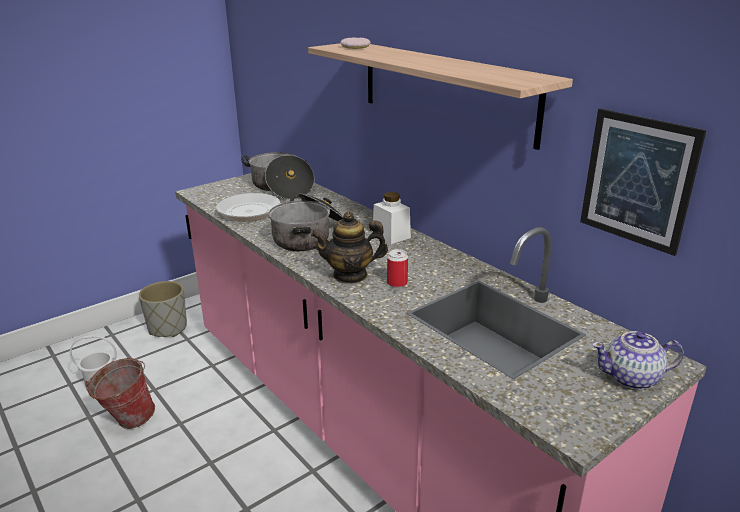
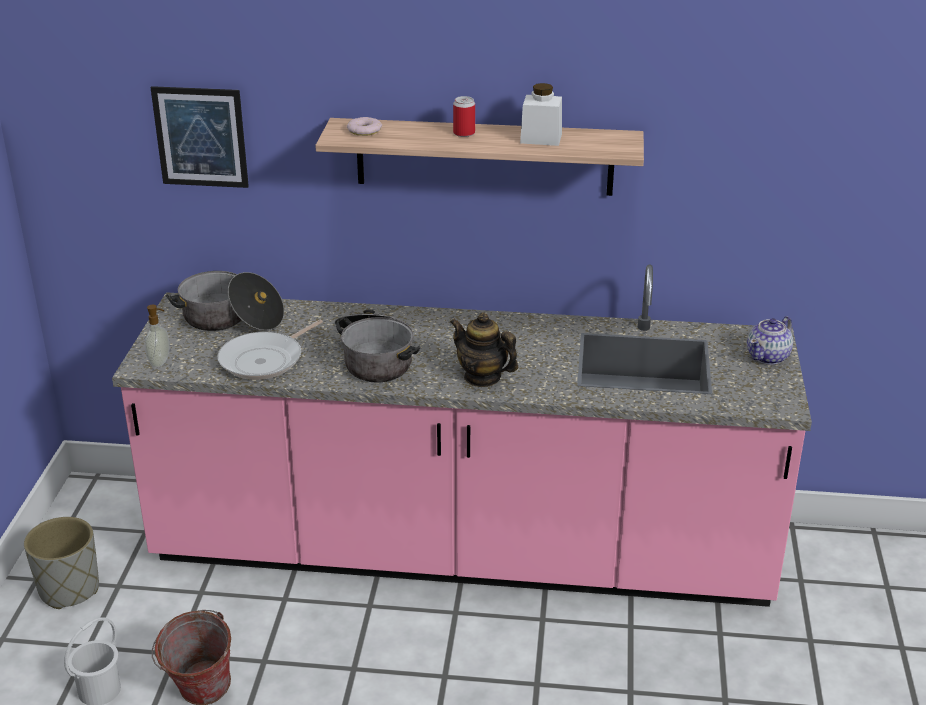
camera: 45 degrees left, 5 degrees up
(208, 193) = (160, 362): none -> soap dispenser
(350, 275) = (482, 377): teapot -> teapot turned 90 degrees clockwise
(391, 235) = (445, 324): white jar -> white jar (541, 138)
(397, 283) = (529, 365): can -> can (464, 133)
(637, 180) = (713, 202): picture -> picture (200, 137)

